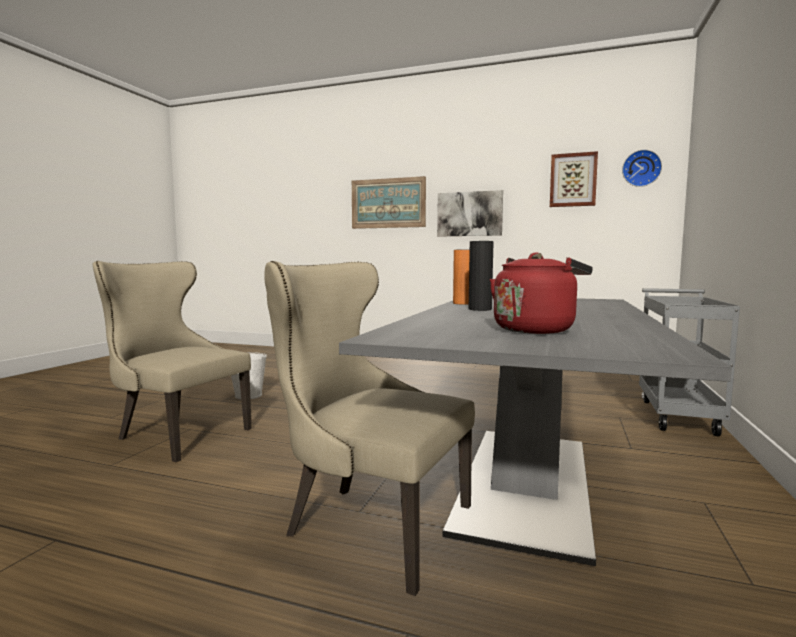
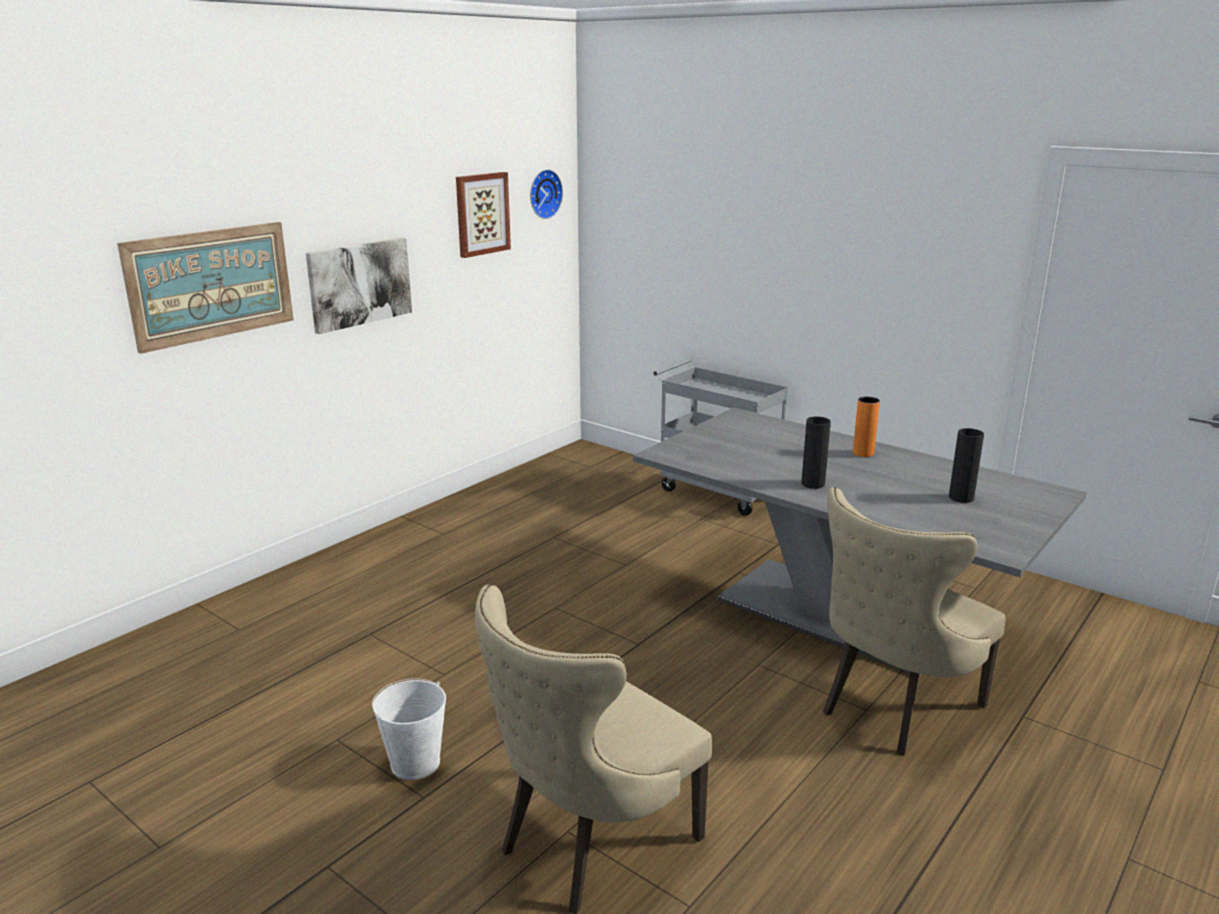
camera: 70 degrees left, 15 degrees up
(462, 303) = (747, 478): orange vase -> orange vase (863, 453)
(535, 329) = (961, 497): red kettle -> black vase

